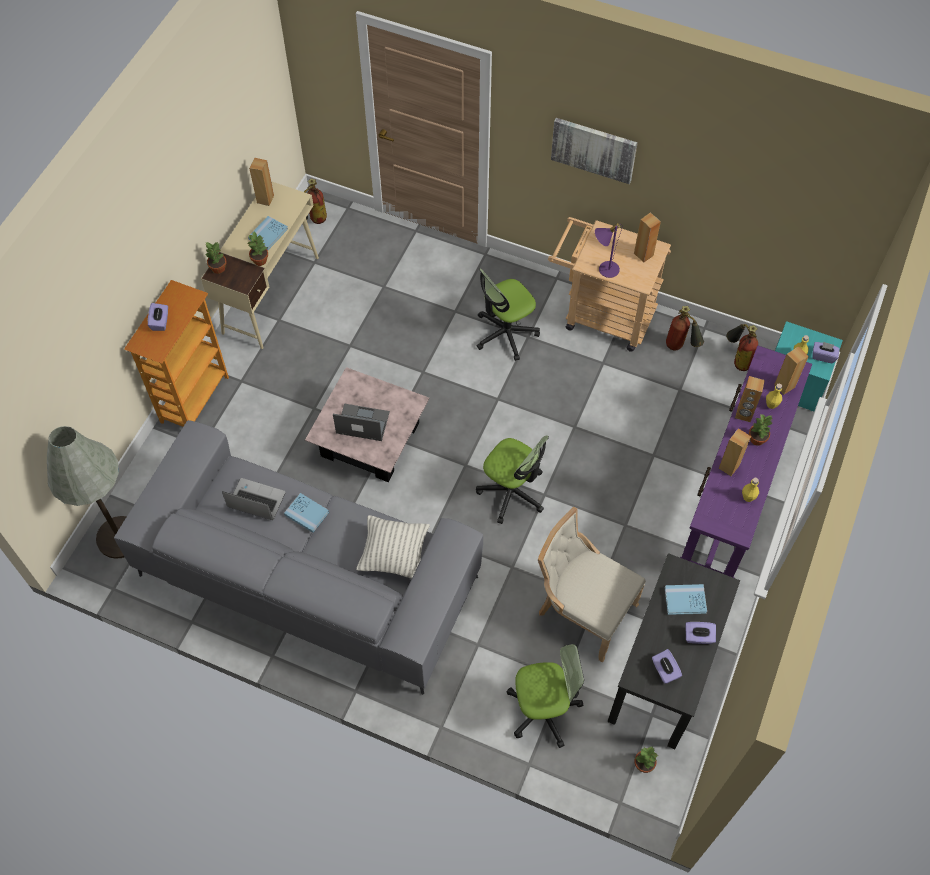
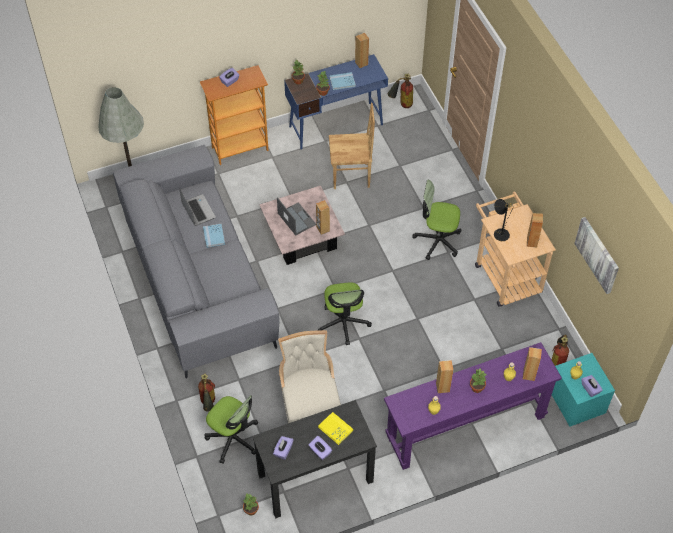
camera: 45 degrees right, 5 degrees down
(271, 294) = (336, 125): beige desk -> blue desk
(348, 336) = (351, 177): none -> brown chair
(394, 554) = (232, 290): pillow -> none
(594, 149) = (535, 150): picture -> picture (597, 254)
(604, 268) = (499, 232): purple table lamp -> black table lamp
(680, 348) = (530, 327): fire extinguisher -> fire extinguisher (208, 405)
(685, 600) = (335, 429): blue book -> yellow book
(744, 414) = (485, 369): brown speaker -> brown speaker (322, 229)

